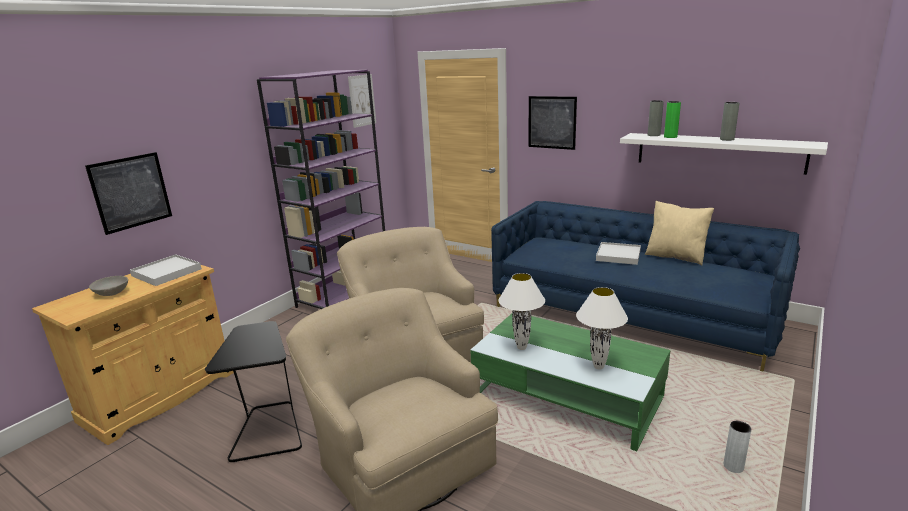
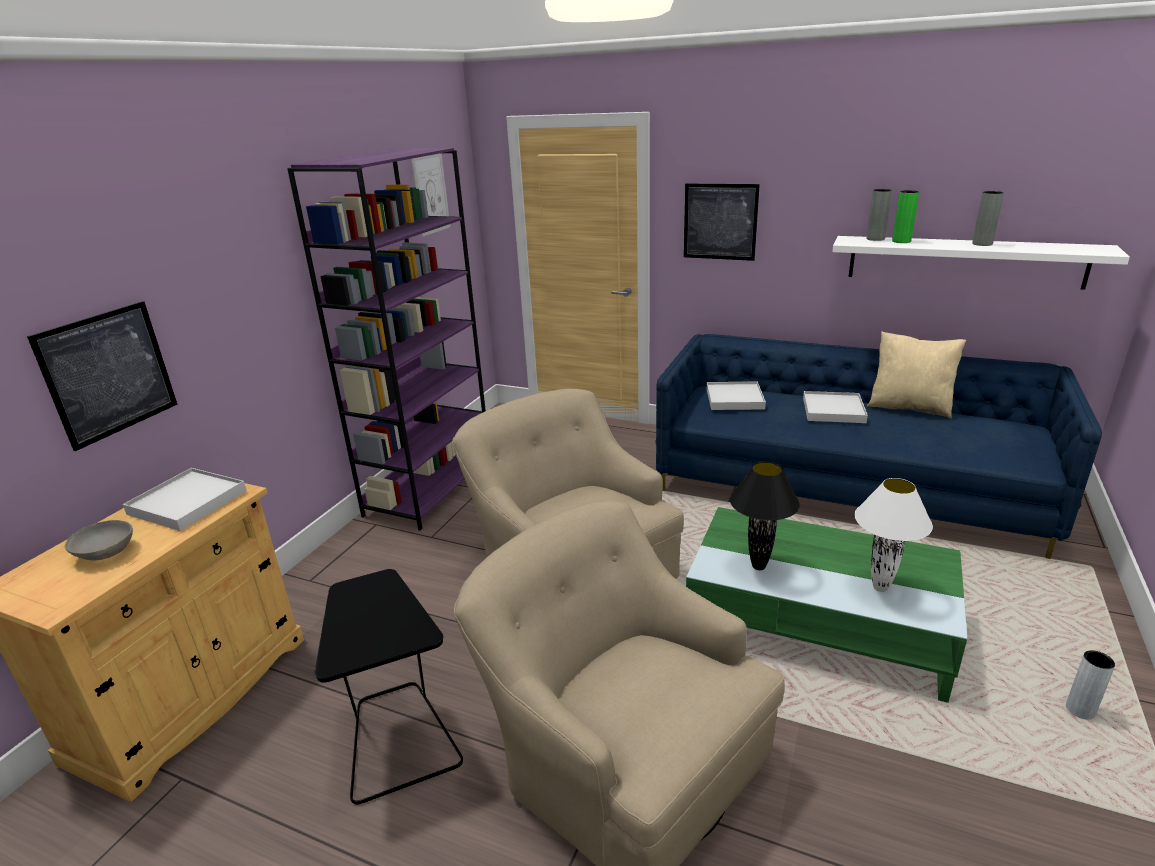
camera: 10 degrees left, 5 degrees up
(521, 347) = (758, 566): white table lamp -> black table lamp
(552, 245) = (734, 399): none -> white tray

